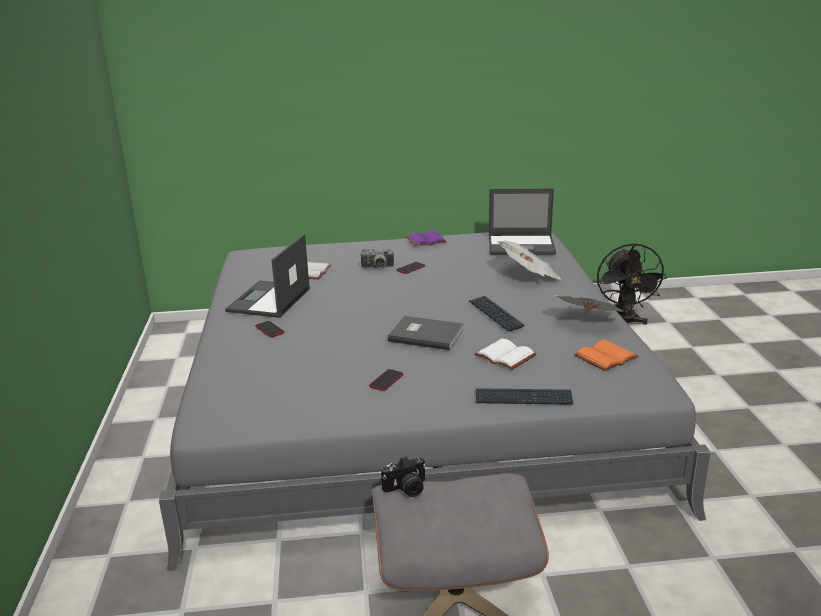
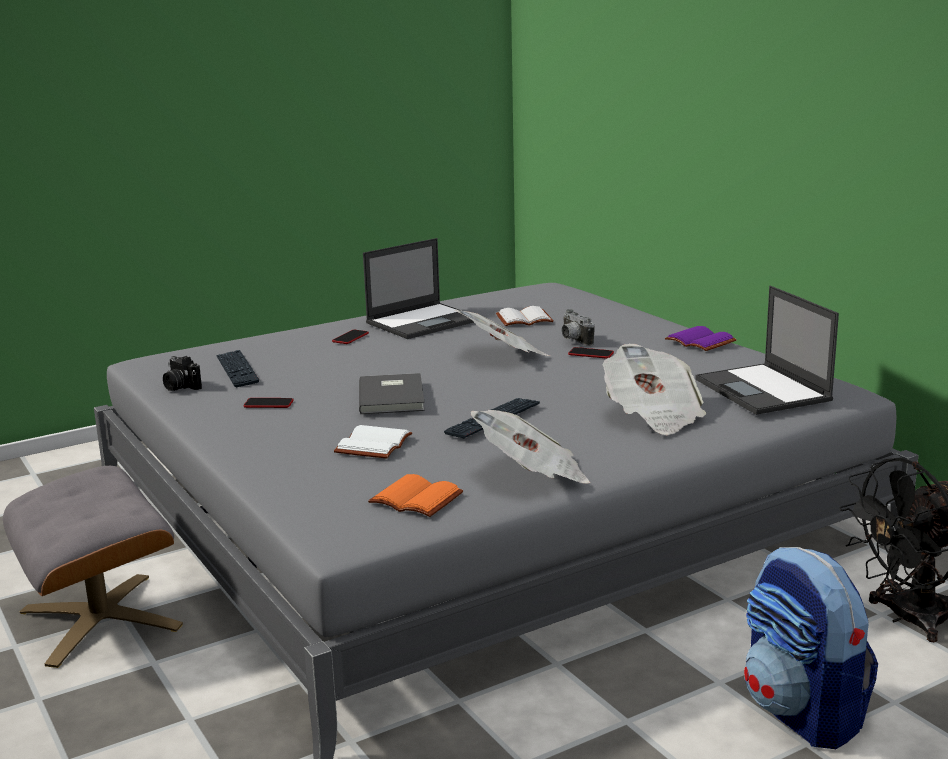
camera: 65 degrees right, 5 degrees down
(269, 300) = (424, 321): laptop -> laptop turned 150 degrees clockwise
(382, 291) = (503, 356): none -> newspaper
(406, 489) = (102, 474): camera -> camera (180, 387)
(523, 398) = (266, 470): keyboard -> keyboard (237, 370)
(694, 368) = (803, 713): none -> backpack

